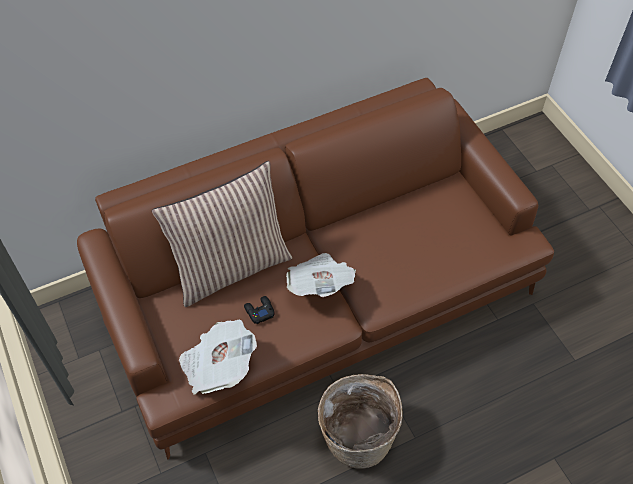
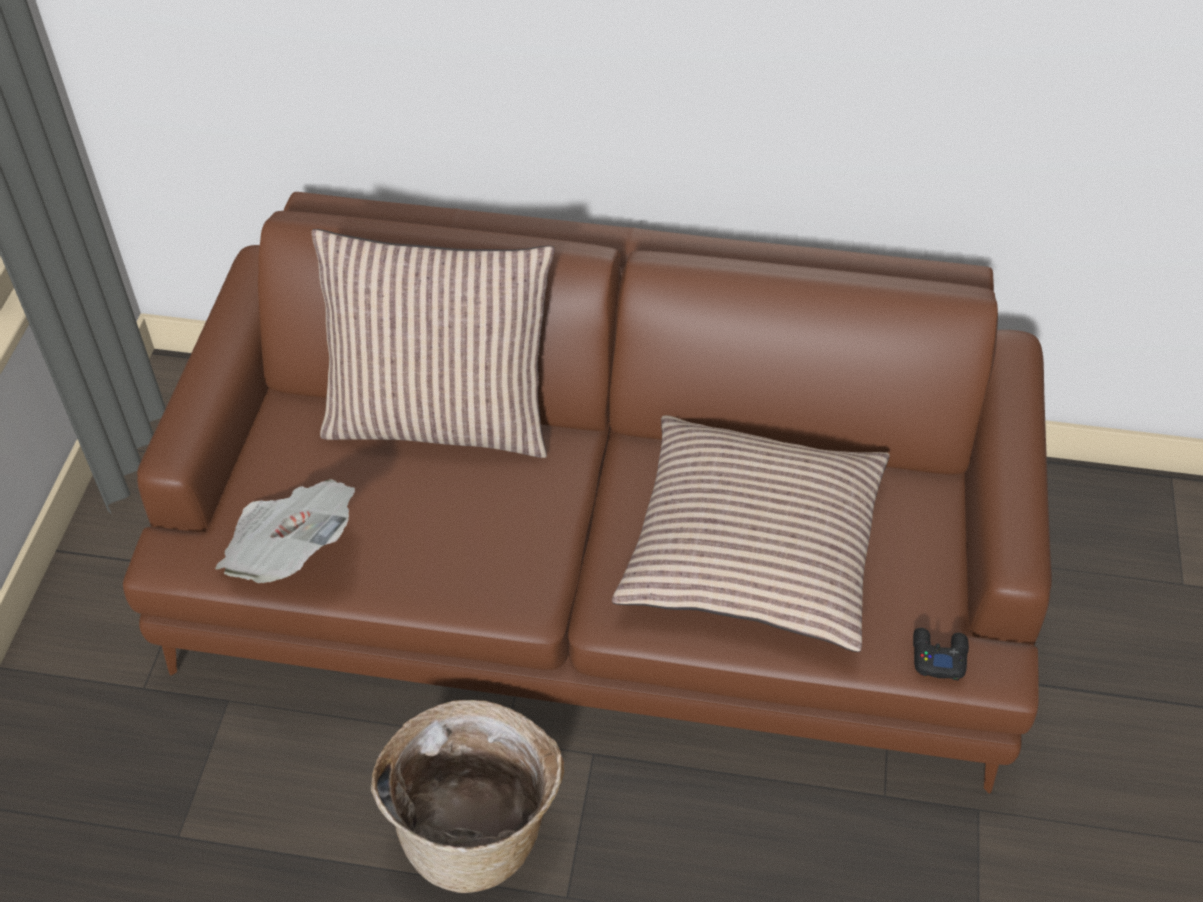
camera: 35 degrees right, 5 degrees down
(259, 311) = (423, 508): black game controller -> black game controller (938, 656)
(320, 285) = (554, 523): newspaper -> none
(407, 248) = (752, 549): none -> pillow

